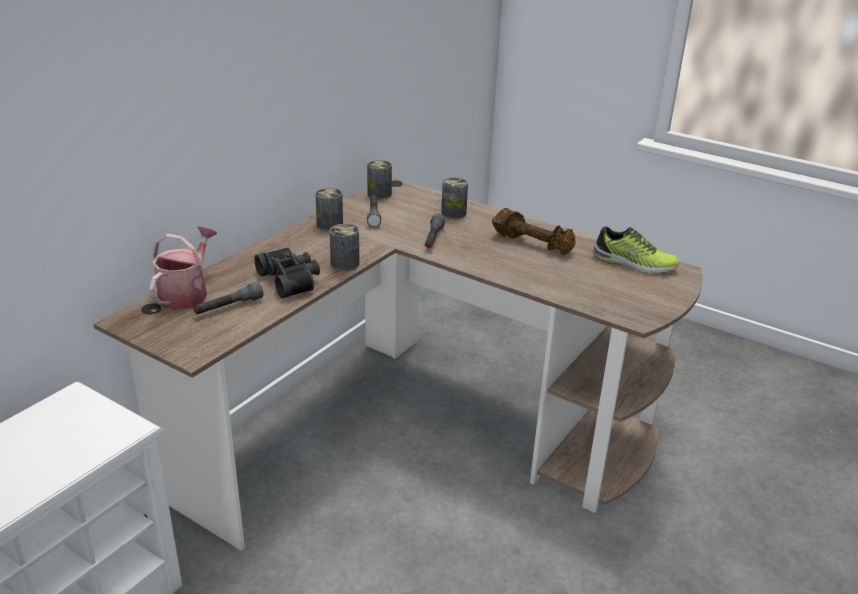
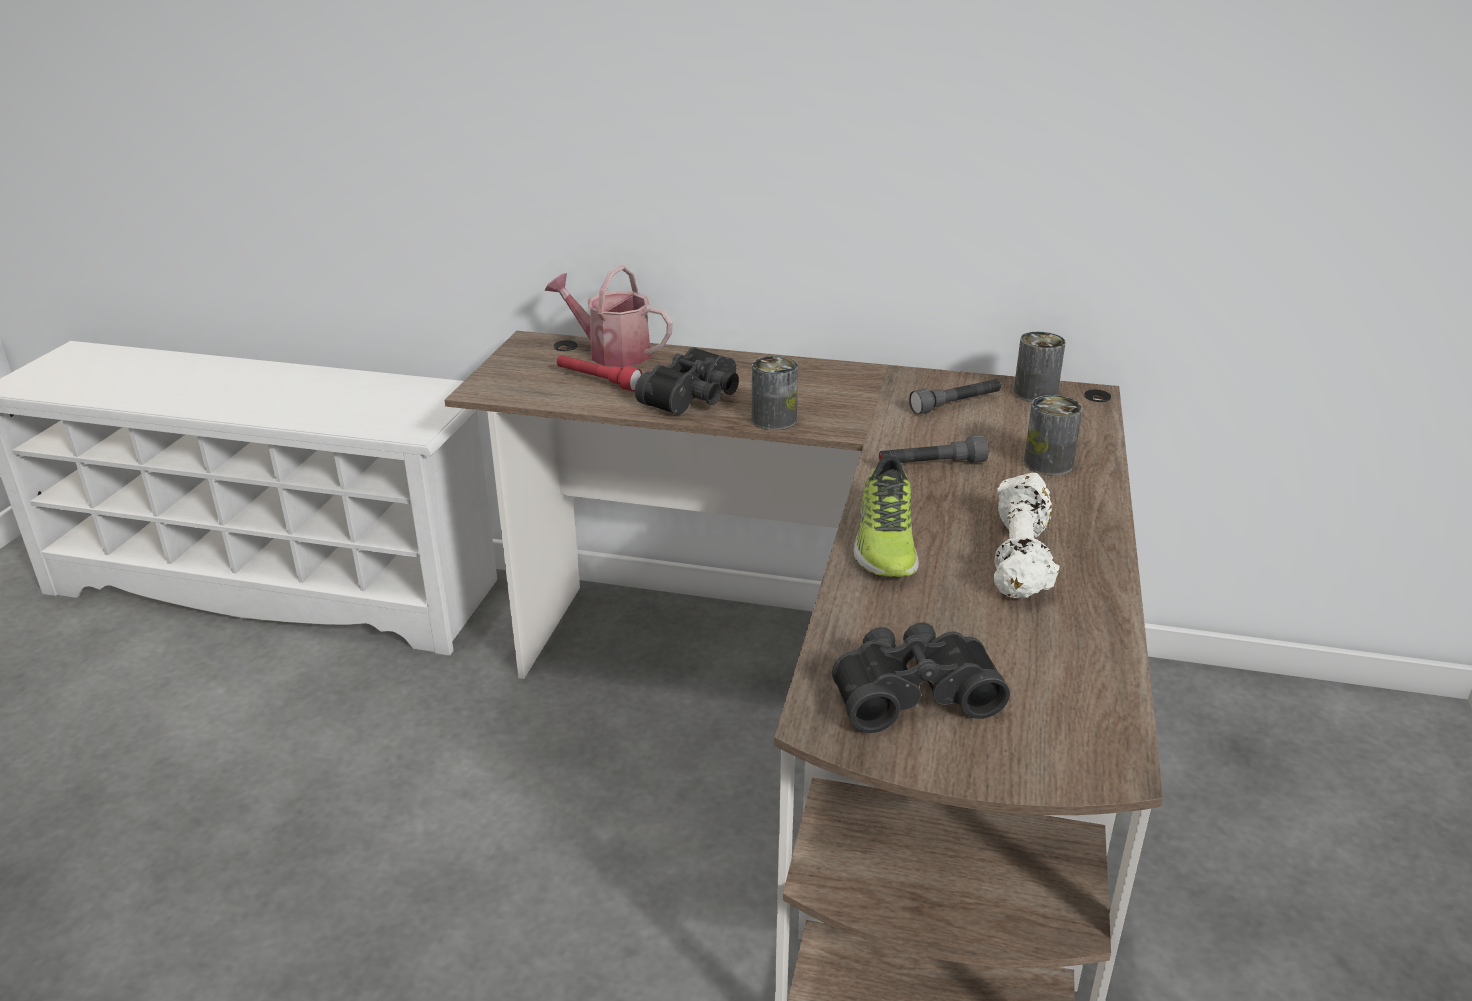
camera: 70 degrees right, 0 degrees up
(186, 294) = (611, 353): watering can -> watering can turned 150 degrees counterclockwise
(228, 307) = (598, 381): grey flashlight -> red flashlight
(330, 225) = (882, 384): can -> none
(533, 243) = (1022, 559): brown dumbbell -> white dumbbell
(623, 294) = (912, 692): none -> black binoculars
(633, 263) = (1068, 690): shoe -> shoe (884, 542)

